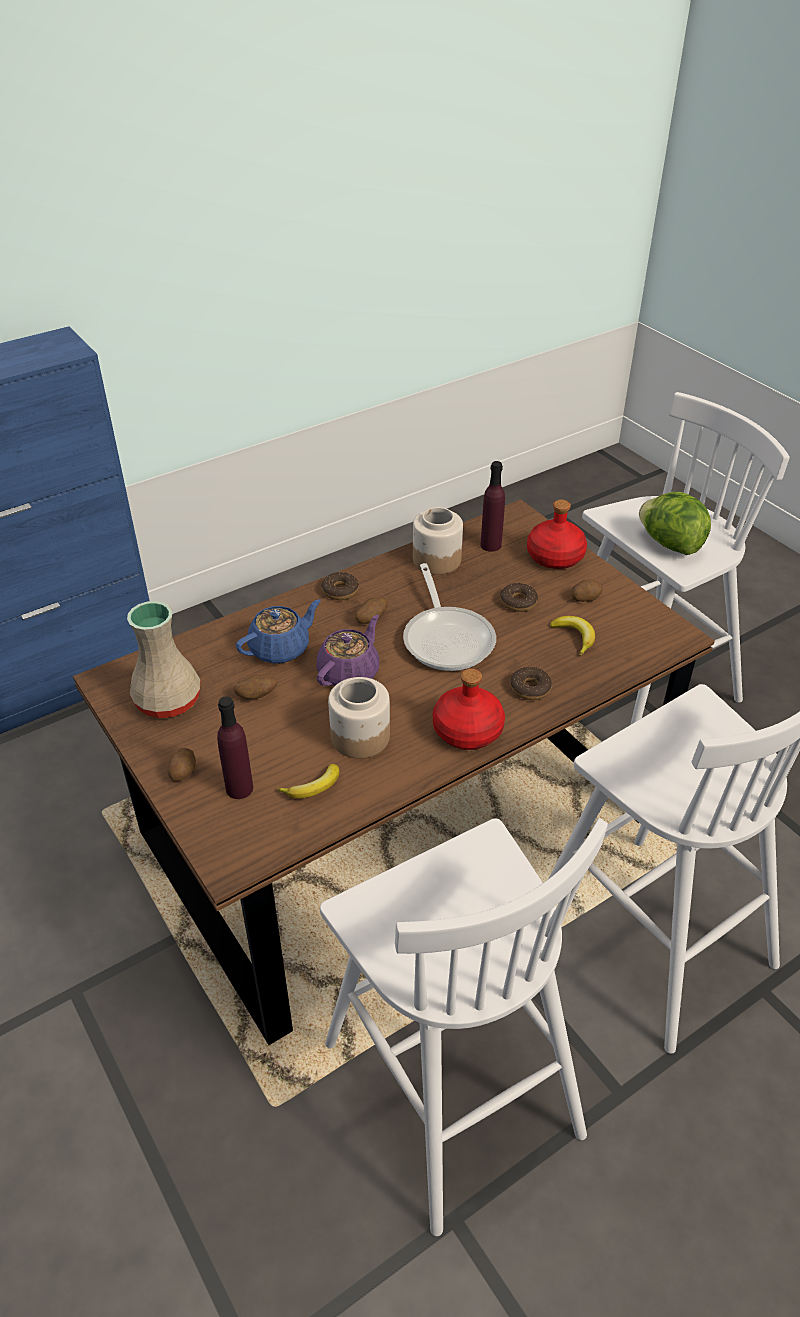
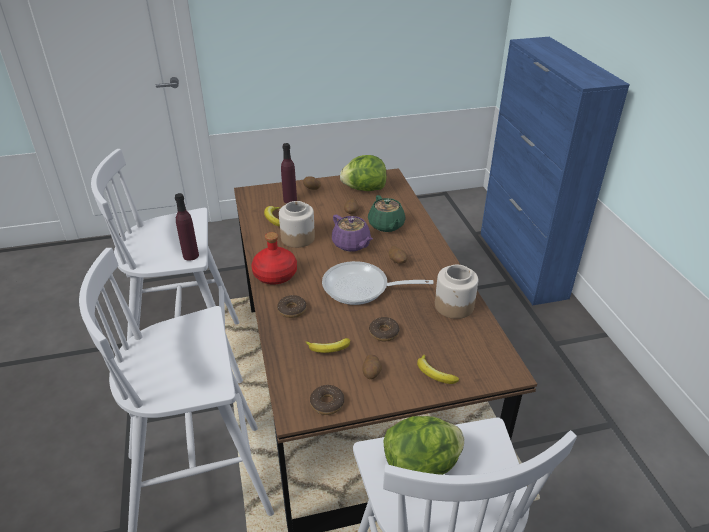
camera: 110 degrees right, 5 degrees down
(169, 700) = (364, 189): beige vase -> lettuce
(280, 648) = (386, 225): blue teapot -> green teapot
(340, 591) = (433, 255): donut -> donut (327, 403)
(490, 545) = (465, 340): purple bottle -> purple bottle (191, 256)
(555, 557) = (434, 374): red bottle -> banana

